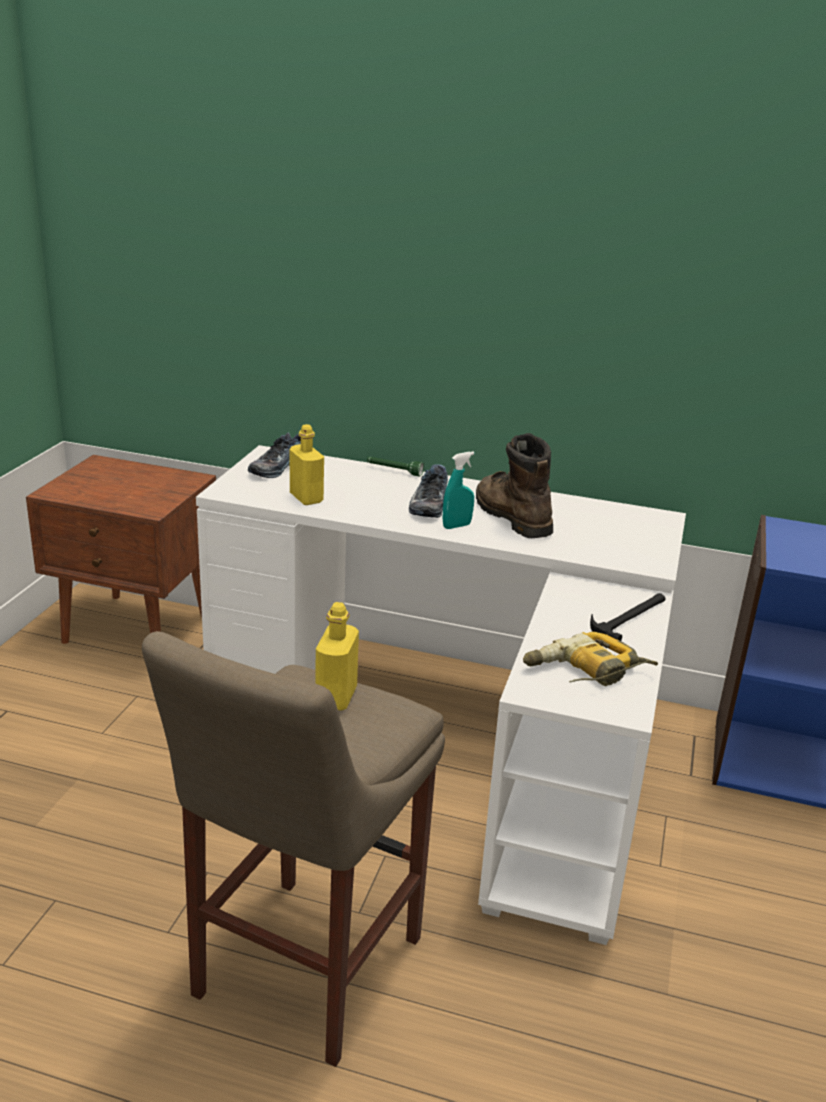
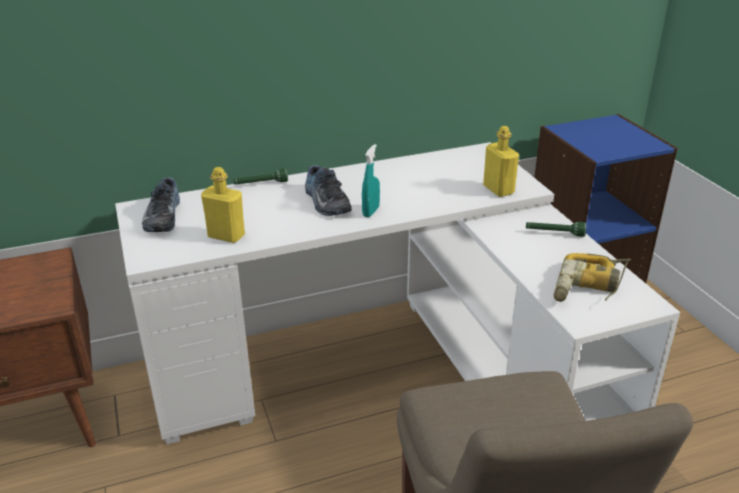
camera: 35 degrees left, 5 degrees up
(336, 697) = (488, 400): yellow bottle -> yellow bottle (498, 190)
(510, 516) = (394, 188): brown boot -> none
(629, 617) = (554, 233): hammer -> green flashlight

